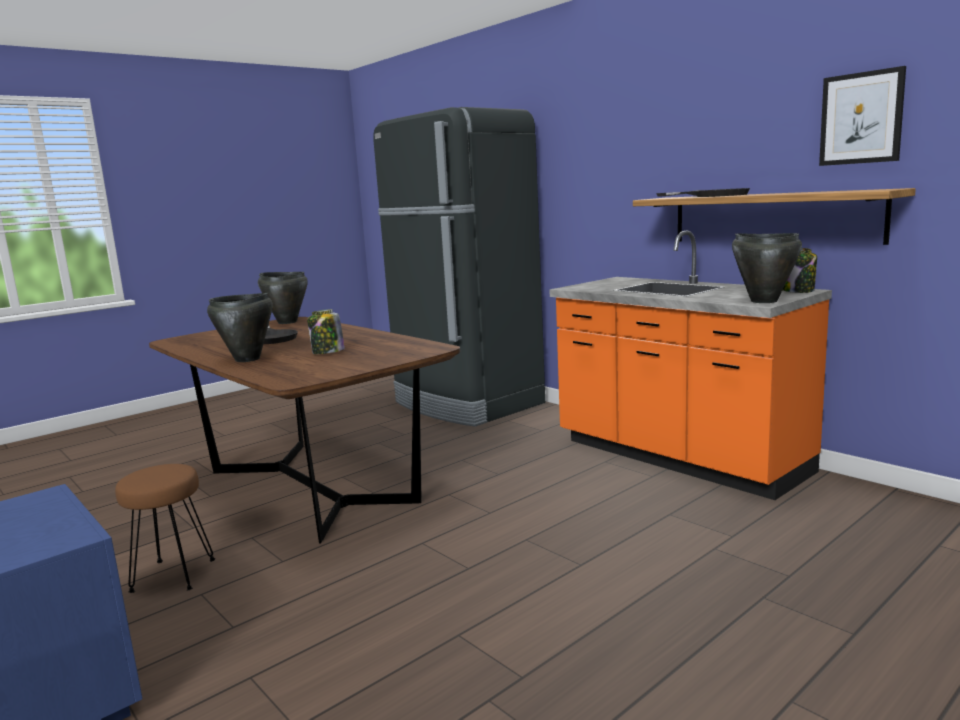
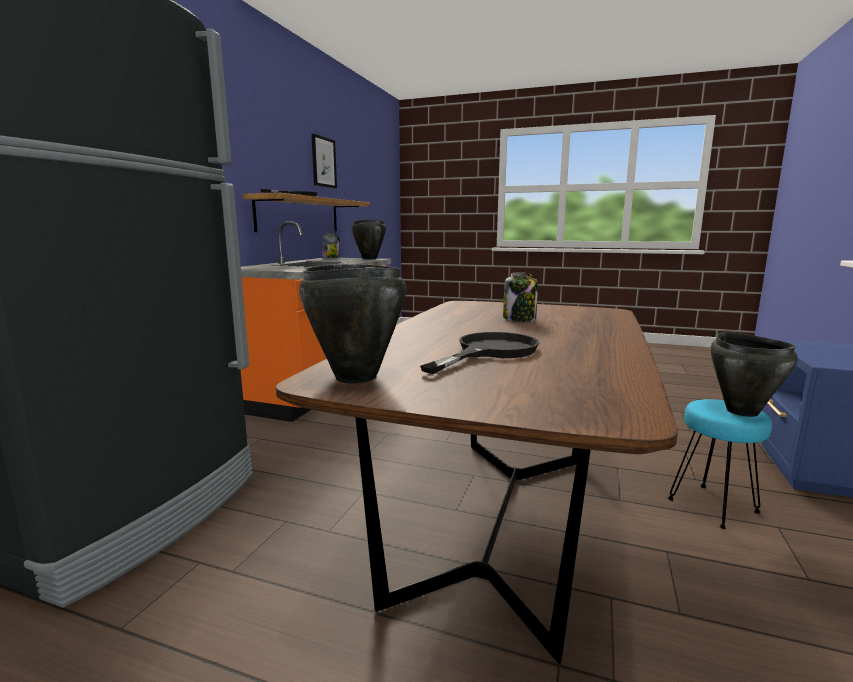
camera: 120 degrees left, 0 degrees up
(172, 575) = (713, 506): brown stool -> turquoise stool
(247, 359) = (593, 333): black cooking pot -> black cooking pot (742, 411)

